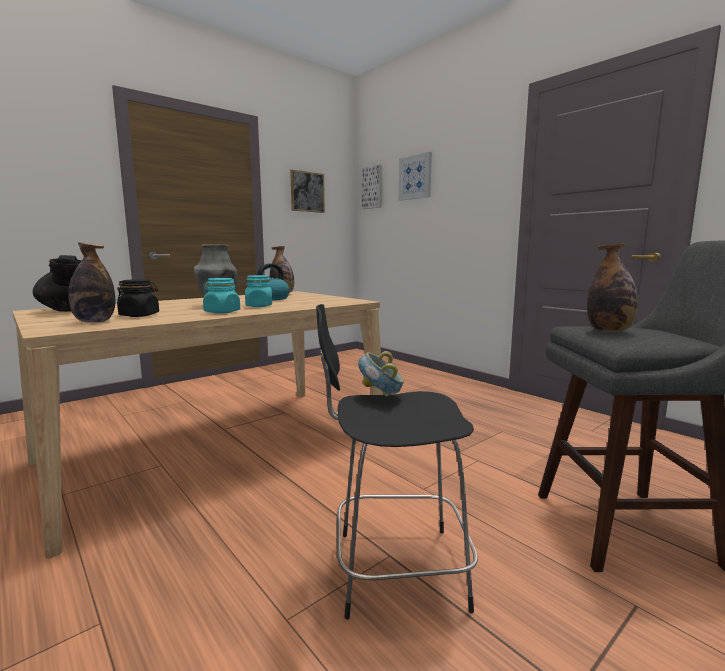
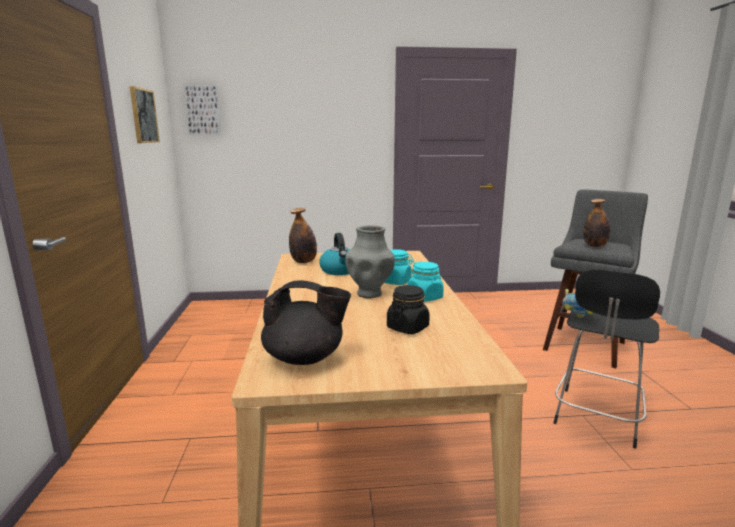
camera: 55 degrees left, 5 degrees up
(94, 322) = (438, 348): bottle -> none
(415, 177) = (272, 107): picture -> none

